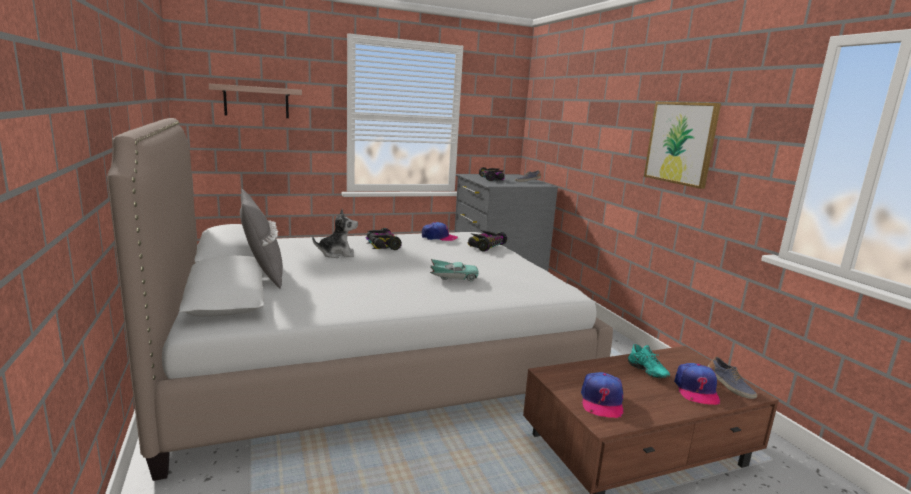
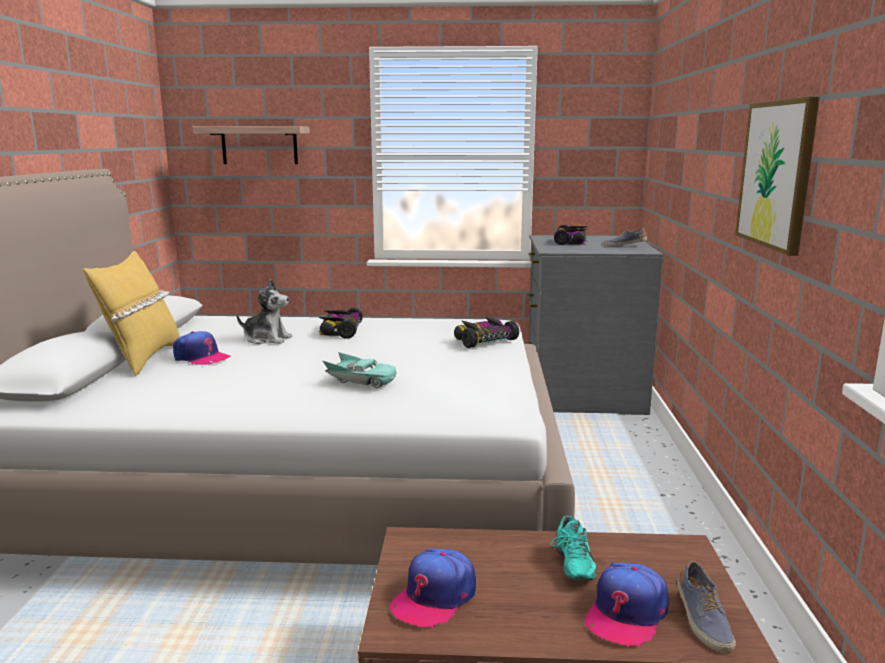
camera: 25 degrees right, 0 degrees up
(262, 275) = (142, 359): grey pillow -> yellow pillow
(438, 237) = (435, 325): cap -> cap (201, 357)

